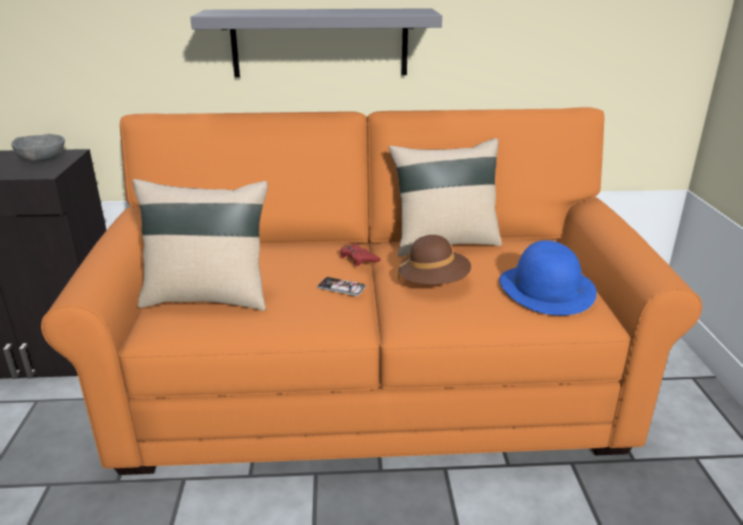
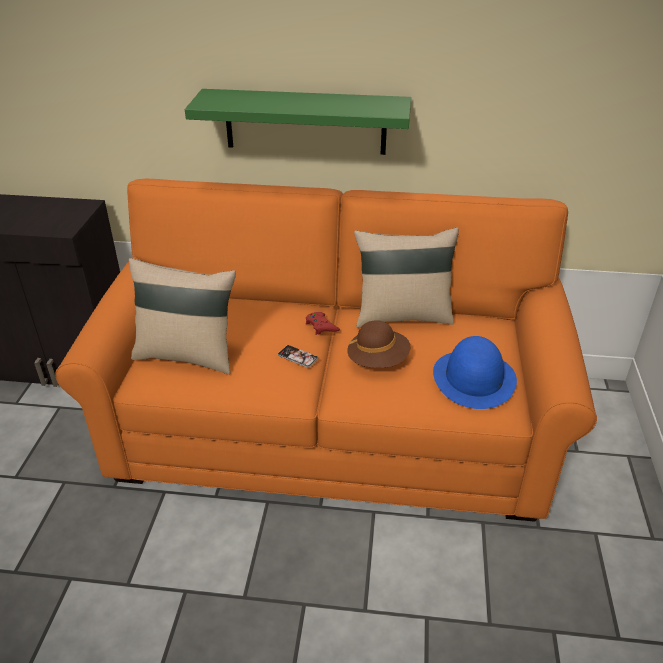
camera: 10 degrees right, 10 degrees up
(42, 160) = (64, 212): grey bowl -> none
(320, 43) = (305, 122): grey shelf -> green shelf

